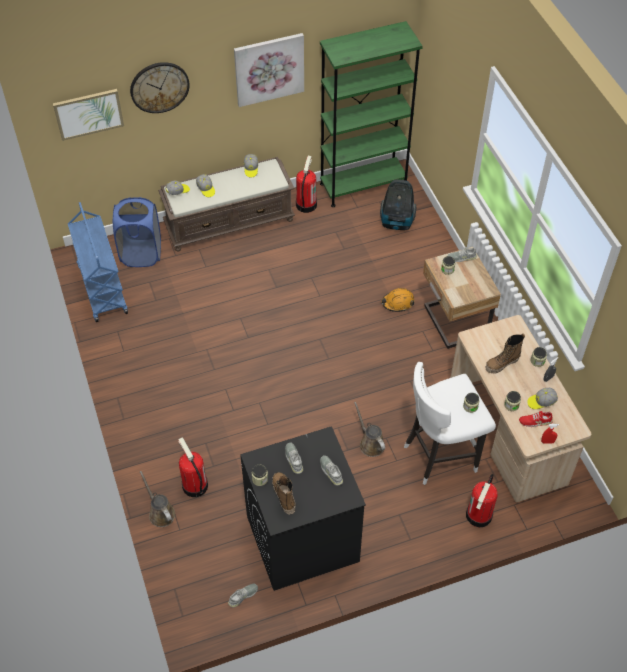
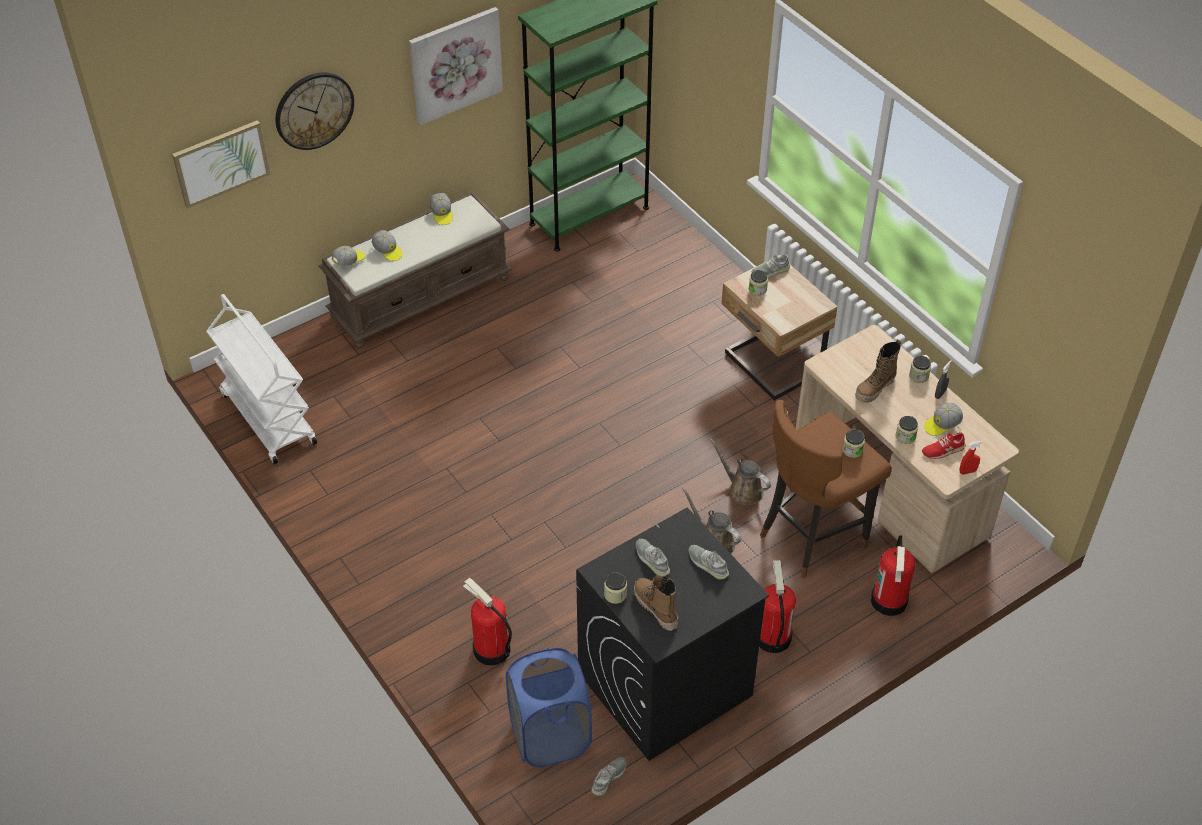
camera: 15 degrees left, 5 degrees down
(102, 288) = (267, 418): blue cart -> white cart
(141, 253) = (308, 361): blue laundry basket -> blue laundry basket (550, 737)
(160, 512) = (455, 696): brown watering can -> brown watering can (742, 490)
(306, 204) = (519, 254): fire extinguisher -> fire extinguisher (772, 637)
(397, 223) = (651, 255): vacuum cleaner -> none
(397, 302) = (688, 356): orange hard hat -> none
(440, 455) = (812, 536): white stool -> brown stool

